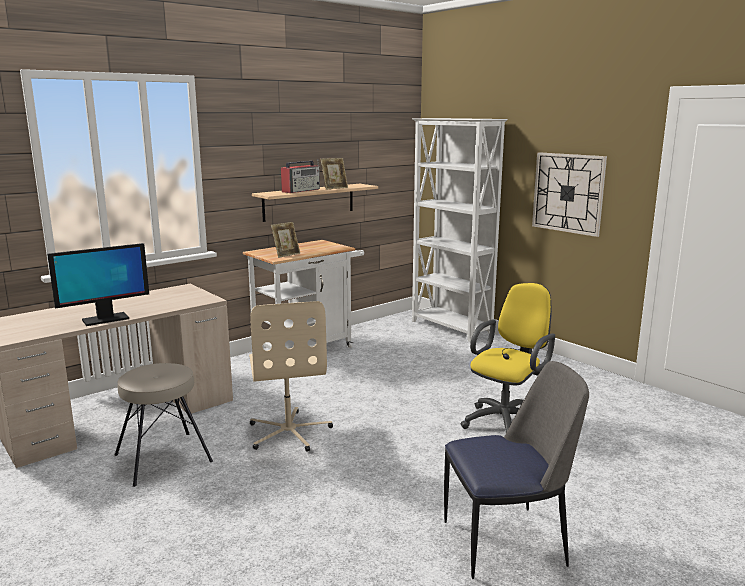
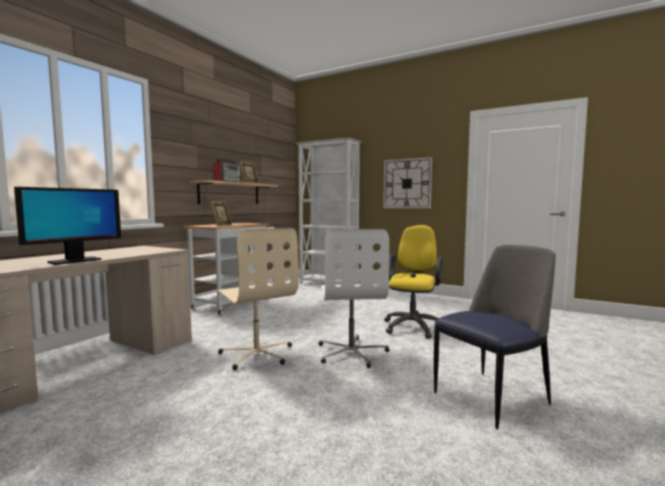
camera: 20 degrees left, 10 degrees down
(163, 458) = (145, 391): beige stool -> none
(394, 449) = (352, 352): none -> white office chair

